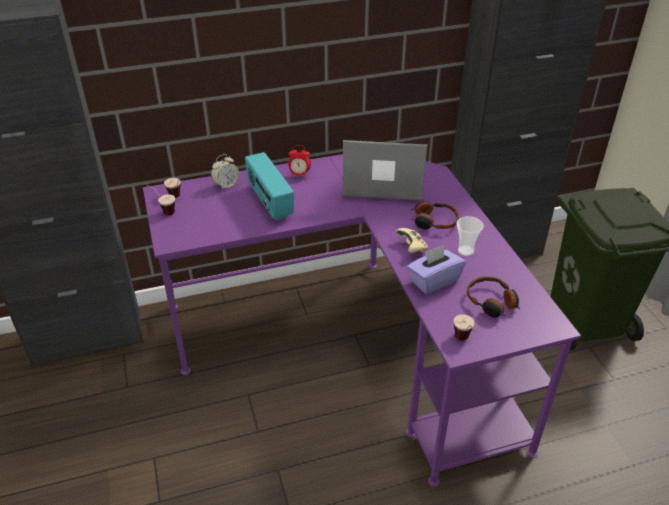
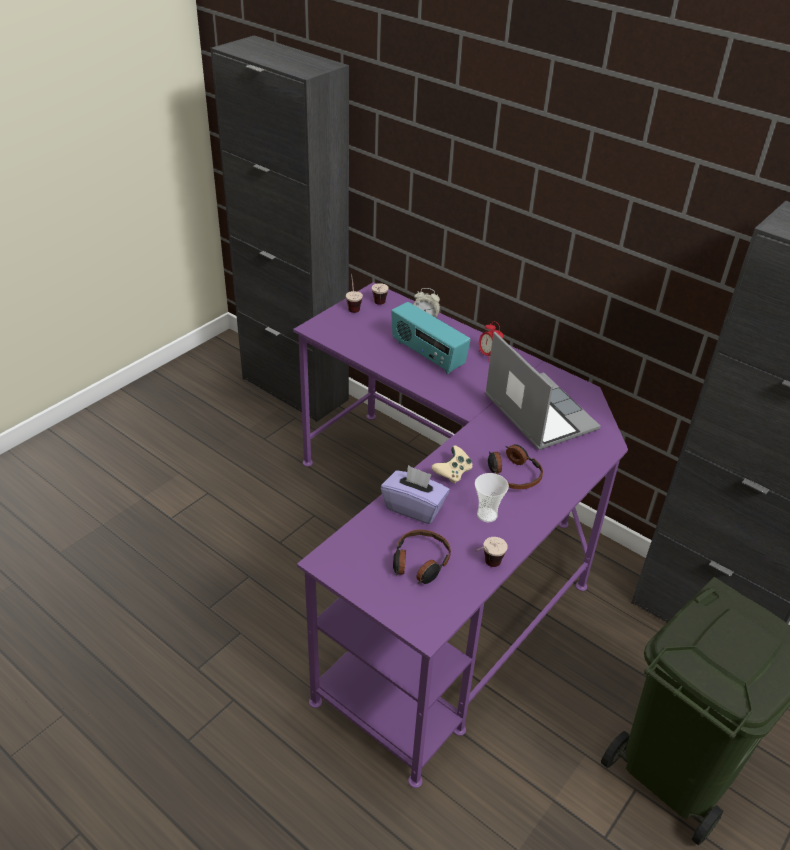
camera: 55 degrees right, 0 degrees up
(269, 202) = (427, 355): radio -> radio turned 75 degrees counterclockwise
(464, 342) = (341, 561): cup -> cup (486, 566)

